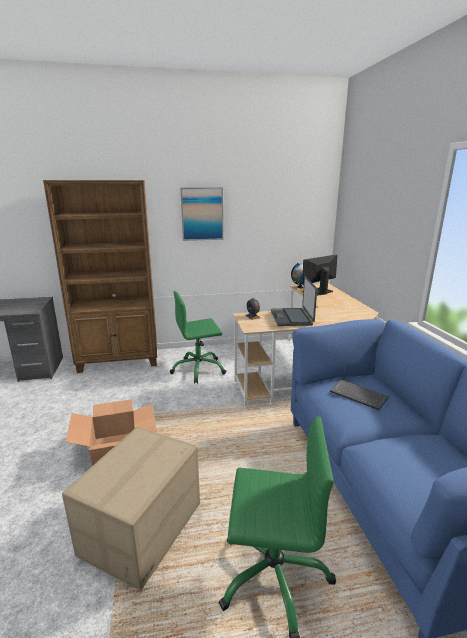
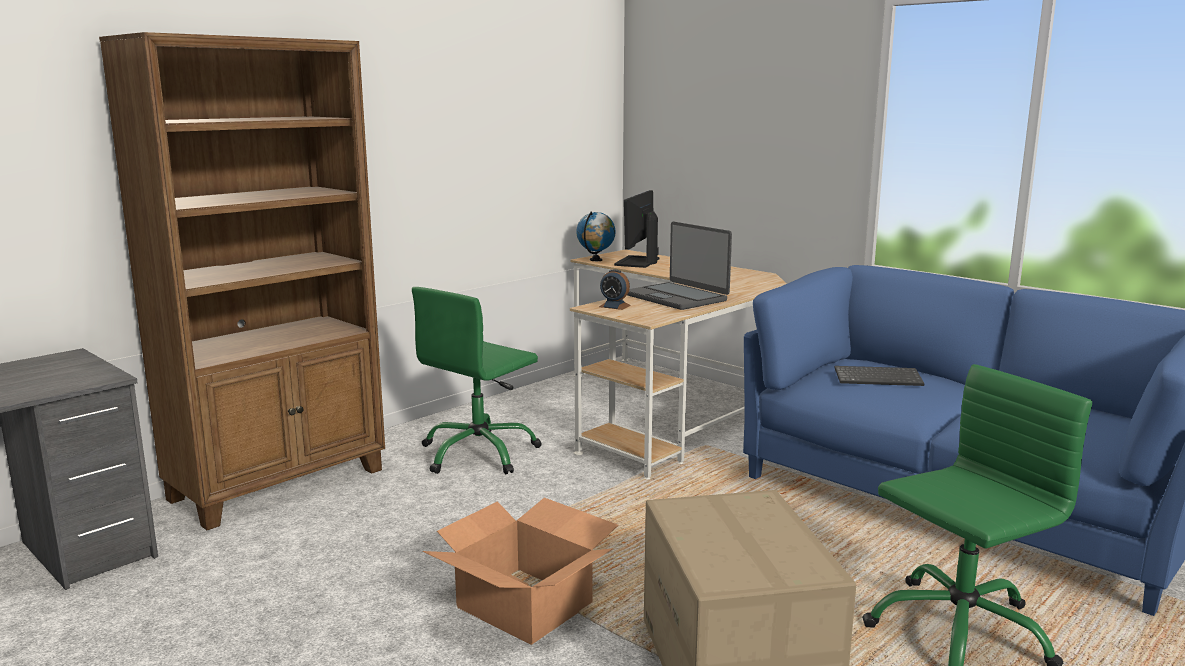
camera: 35 degrees left, 5 degrees down
(202, 214) = (415, 120): picture -> none

